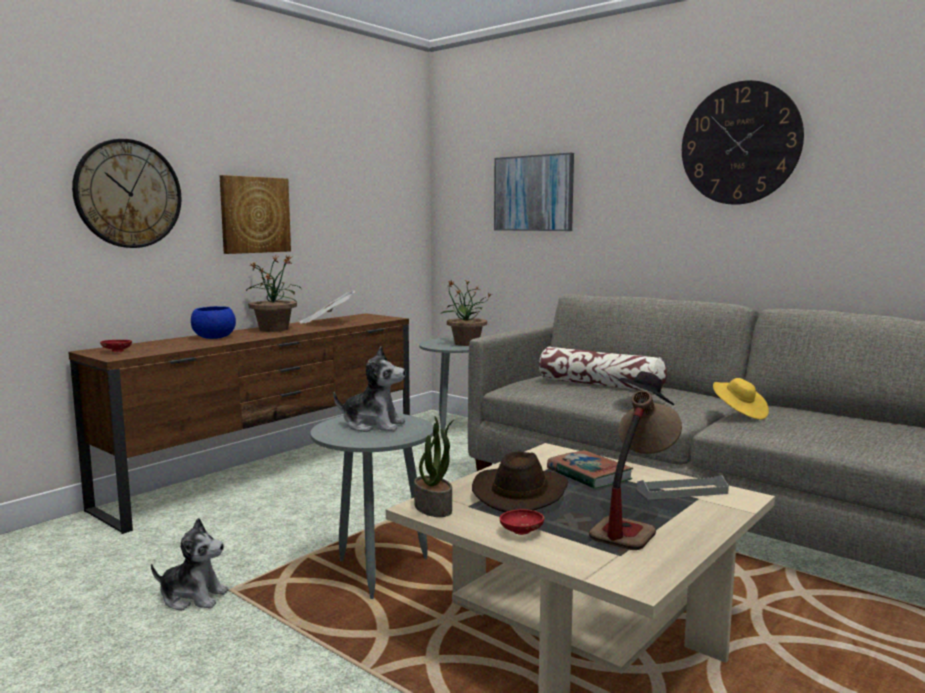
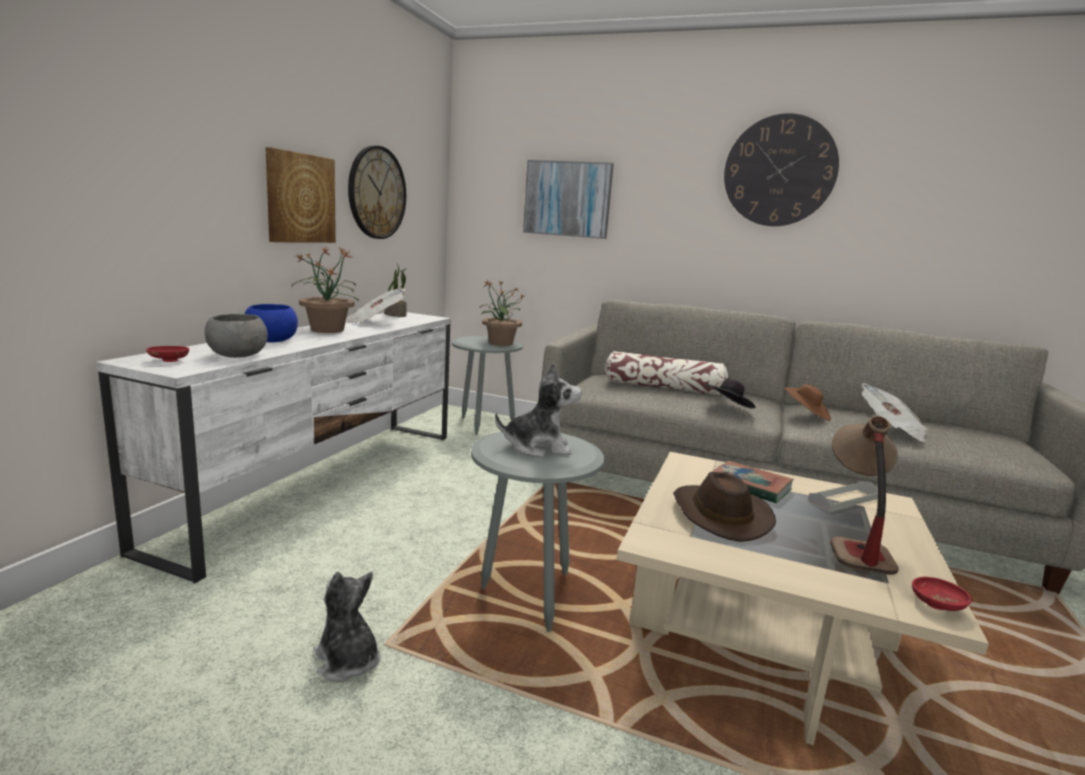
camera: 20 degrees left, 5 degrees up
(128, 194) = (164, 159): wall clock -> wall clock (377, 193)
(172, 347) = (238, 355): none -> grey bowl
(193, 597) = (347, 661): plush toy -> plush toy turned 120 degrees counterclockwise
(271, 470) = (325, 482): brown tv stand -> white tv stand
(434, 508) = (663, 542): potted plant -> potted plant (396, 315)
(521, 532) = (777, 565): red bowl -> red bowl (937, 606)
(739, 413) = (805, 414): yellow hat -> brown hat
(825, 429) = (891, 430): none -> newspaper

